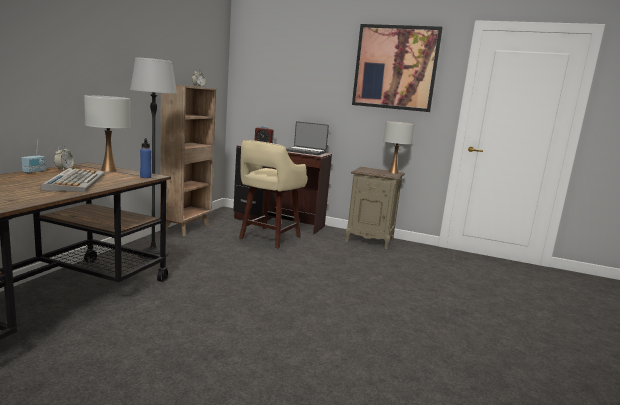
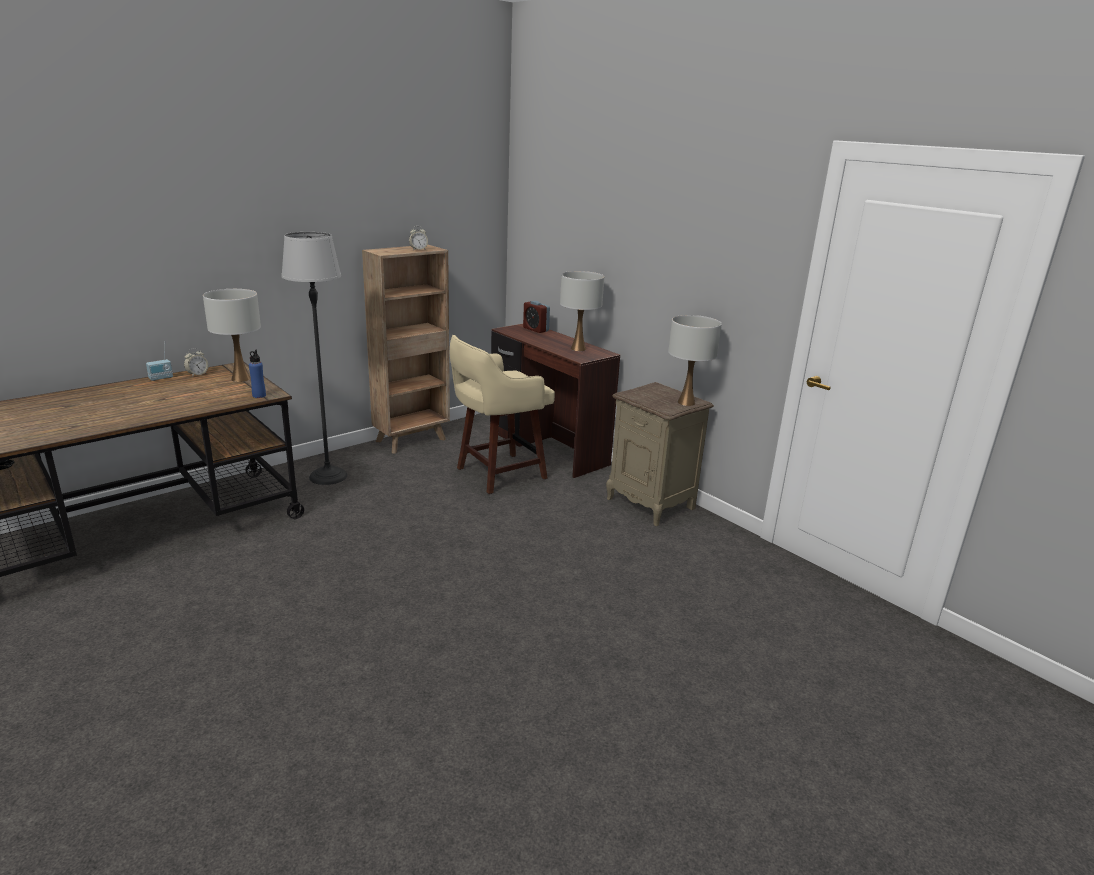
camera: 30 degrees right, 10 degrees up
(75, 182) = (172, 399): keyboard -> none
(306, 152) = (578, 349): laptop -> white table lamp
(395, 68) = (709, 221): picture -> none

